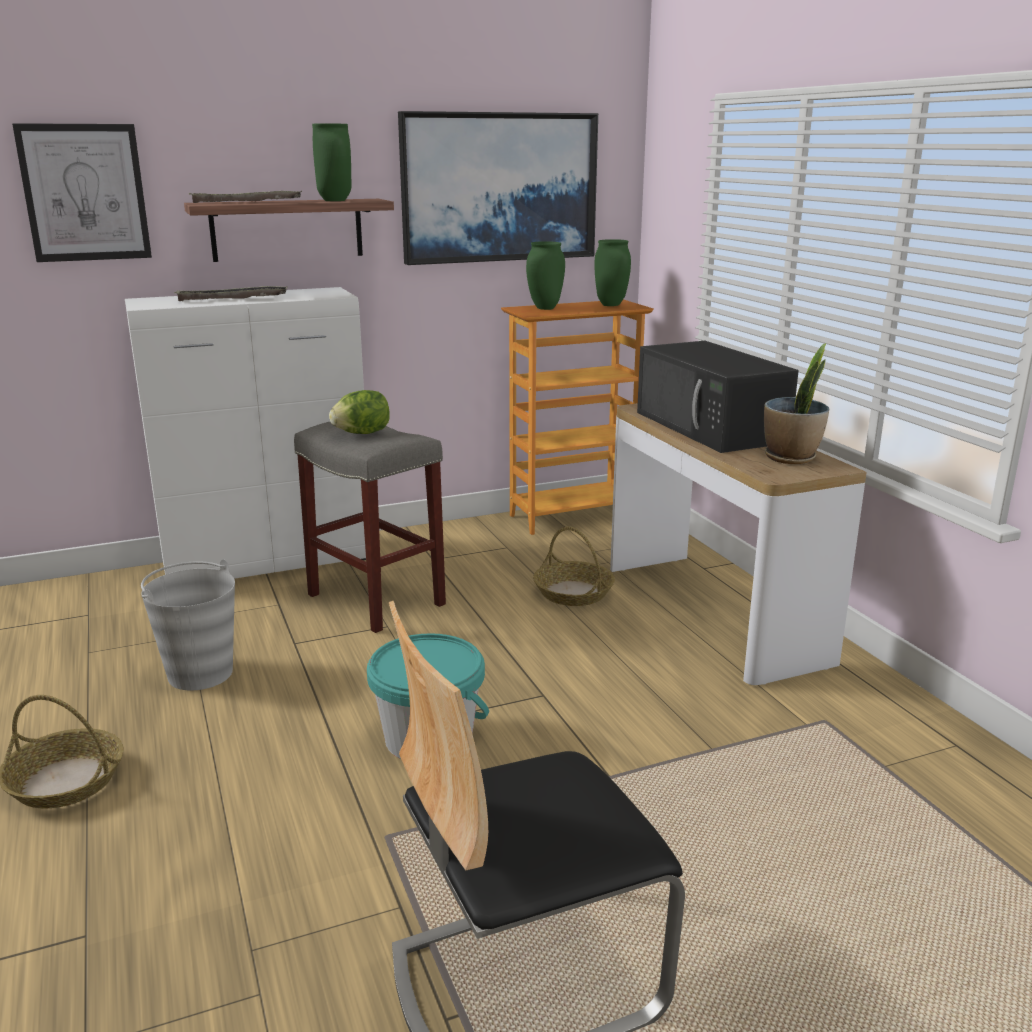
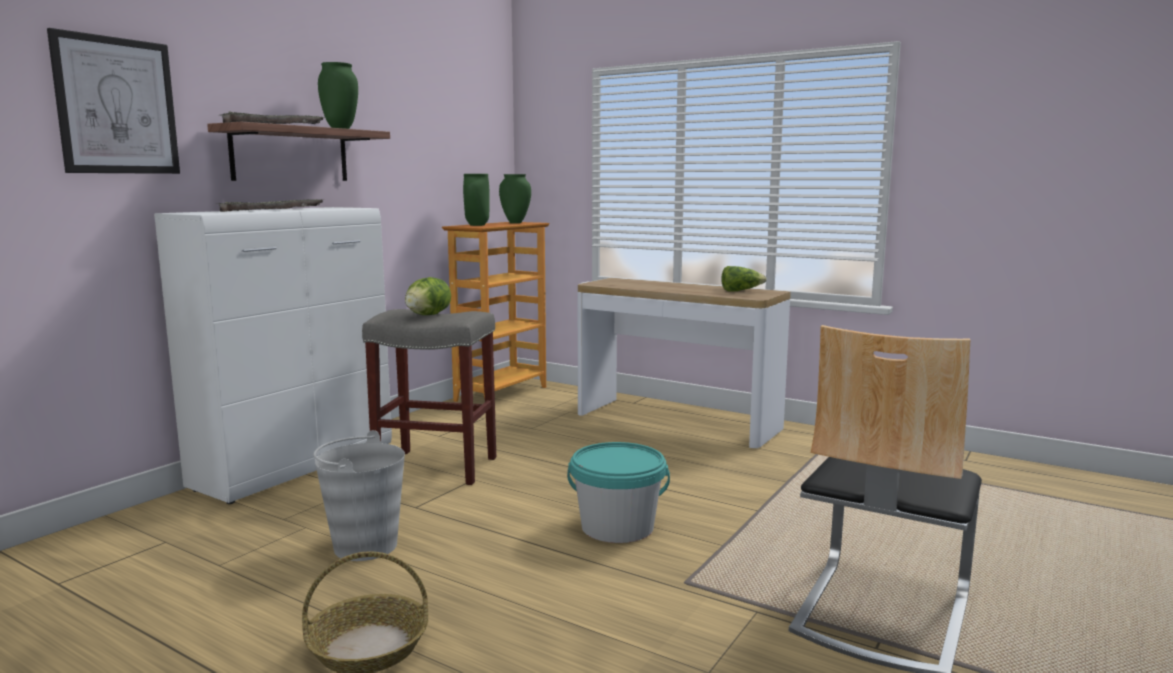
camera: 35 degrees left, 10 degrees down
(499, 187) = (434, 131): picture -> none
(574, 593) = (575, 431): basket -> none
(712, 427) = (662, 286): black microwave -> none
(791, 458) = (740, 291): potted plant -> lettuce

